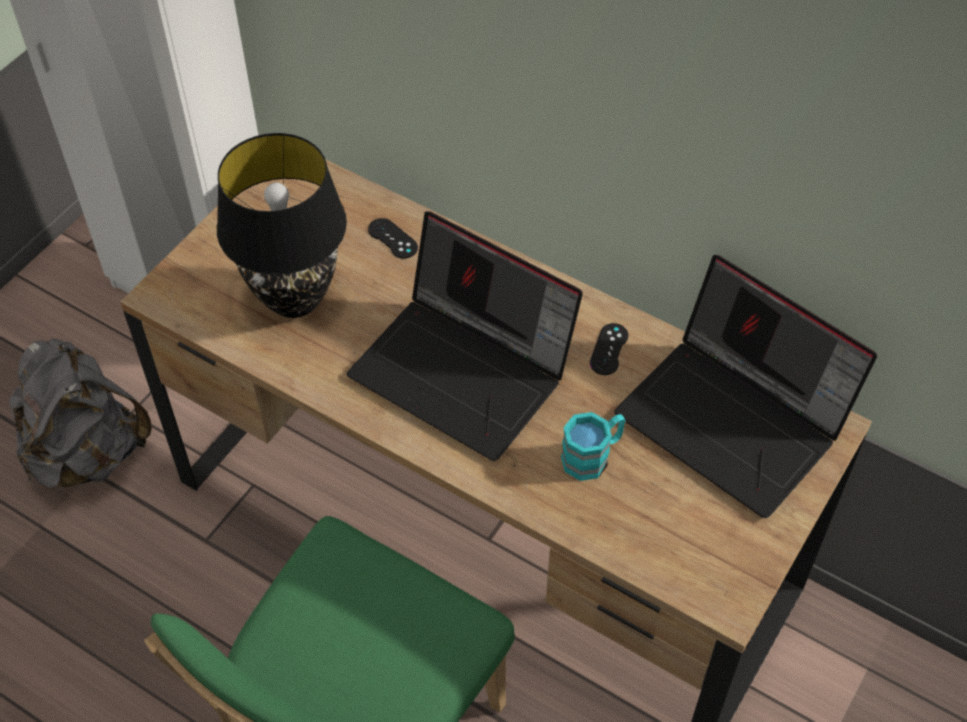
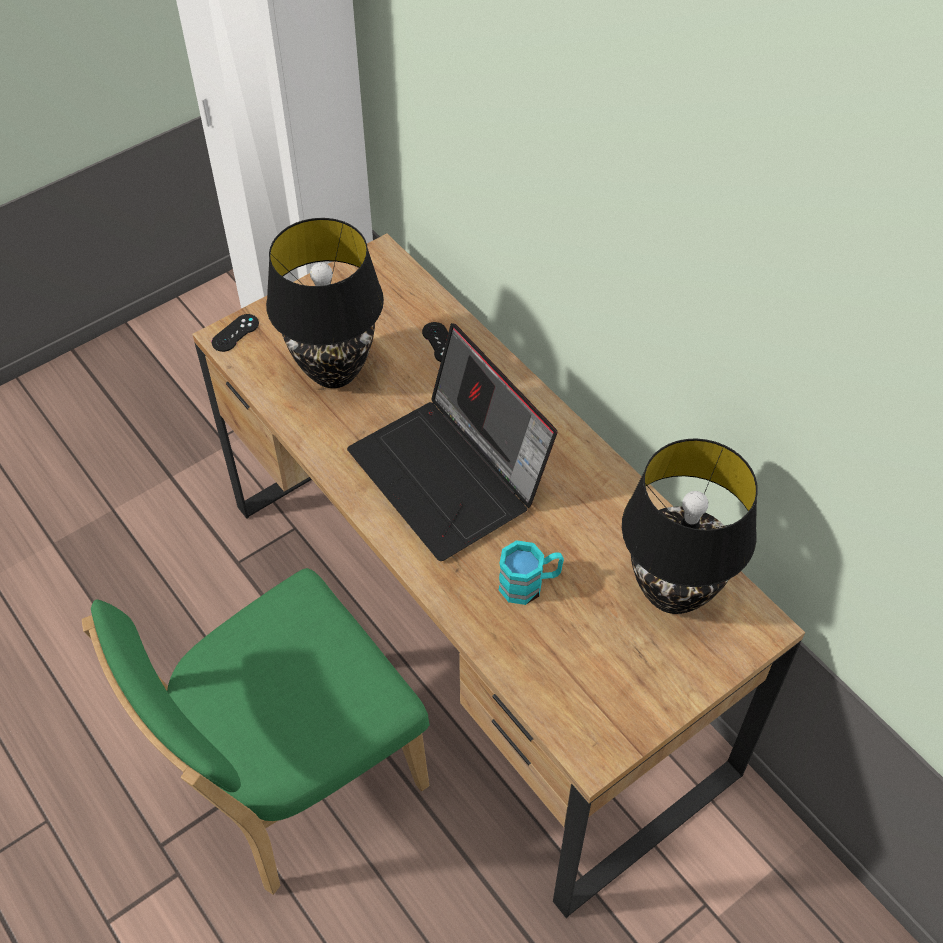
camera: 20 degrees right, 0 degrees up
(87, 452) = (173, 460): grey backpack -> none
(609, 349) = (587, 494): black game controller -> black game controller (235, 333)
(735, 420) = (674, 592): laptop -> black table lamp

